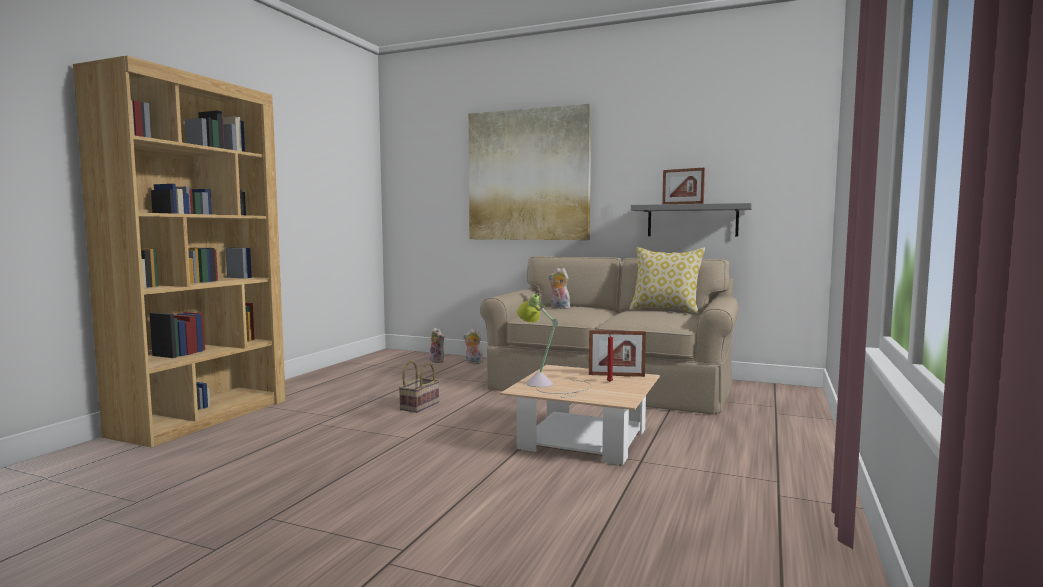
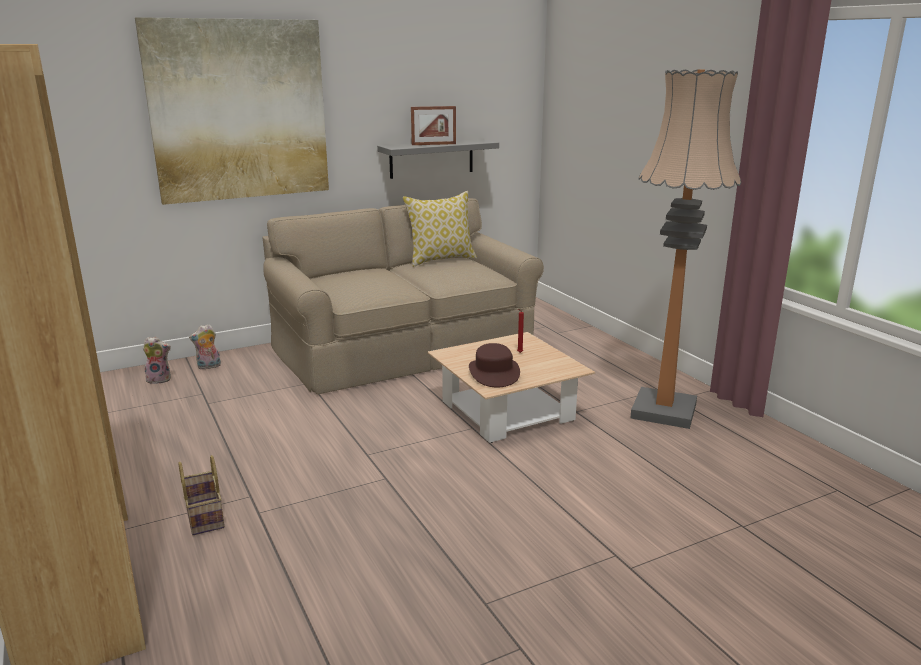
camera: 50 degrees left, 15 degrees up
(419, 406) = (301, 442): basket -> basket (203, 516)
(550, 384) = (493, 373): table lamp -> brown hat
(559, 308) = (353, 281): plush toy -> none
(616, 375) = (506, 343): picture frame -> none
(735, 496) = (664, 411): none -> floor lamp

